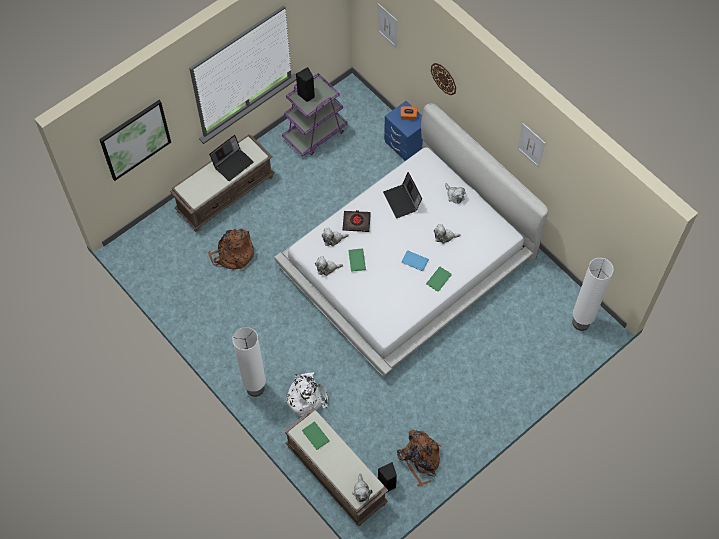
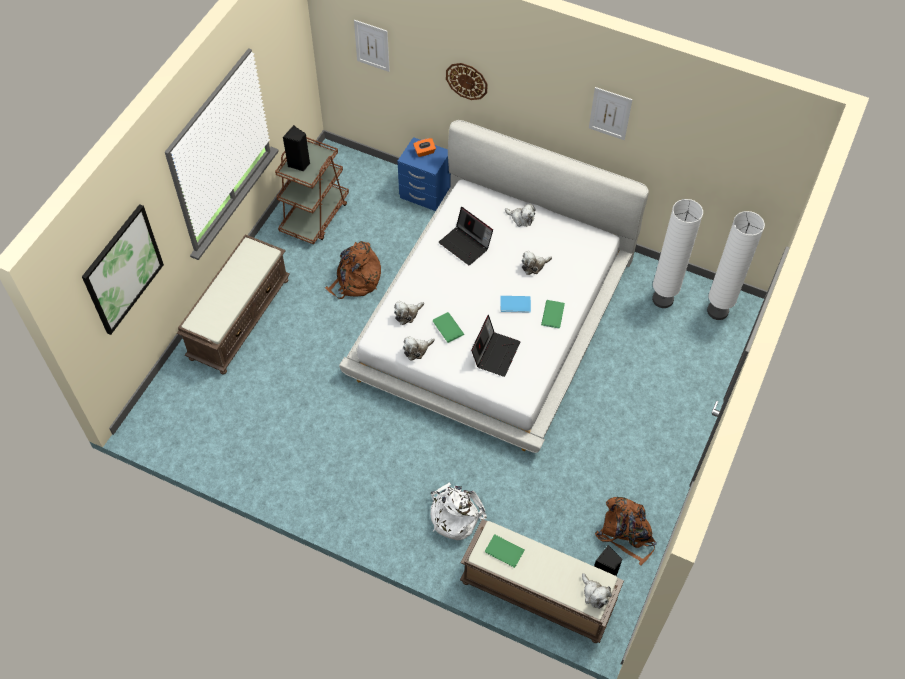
camera: 25 degrees left, 5 degrees down
(233, 163) = (241, 273): laptop -> laptop (495, 353)
(233, 255) = (283, 384): brown backpack -> brown backpack (355, 281)
(255, 388) = (387, 530): white floor lamp -> white floor lamp (662, 299)
(315, 134) = (315, 216): purple cart -> brown cart
(356, 222) = (425, 286): black book -> none

